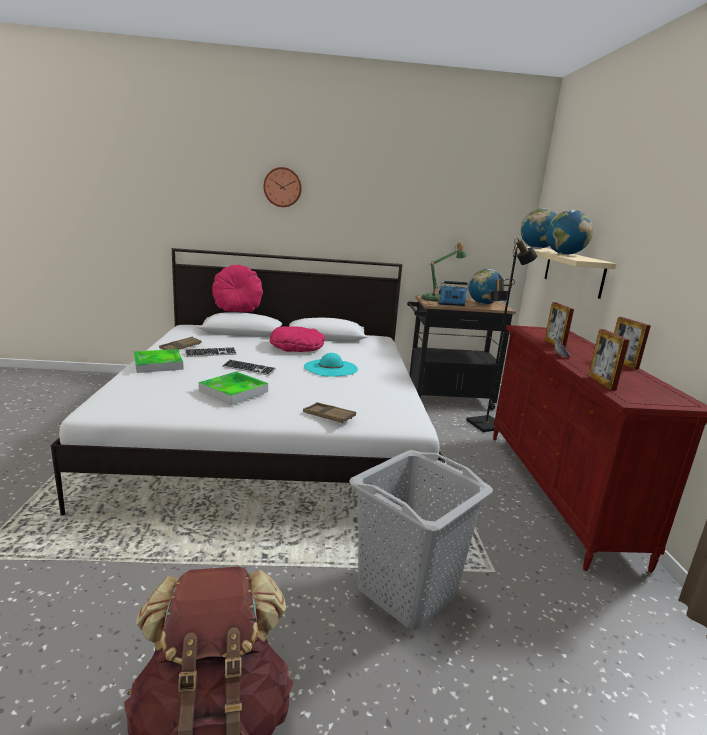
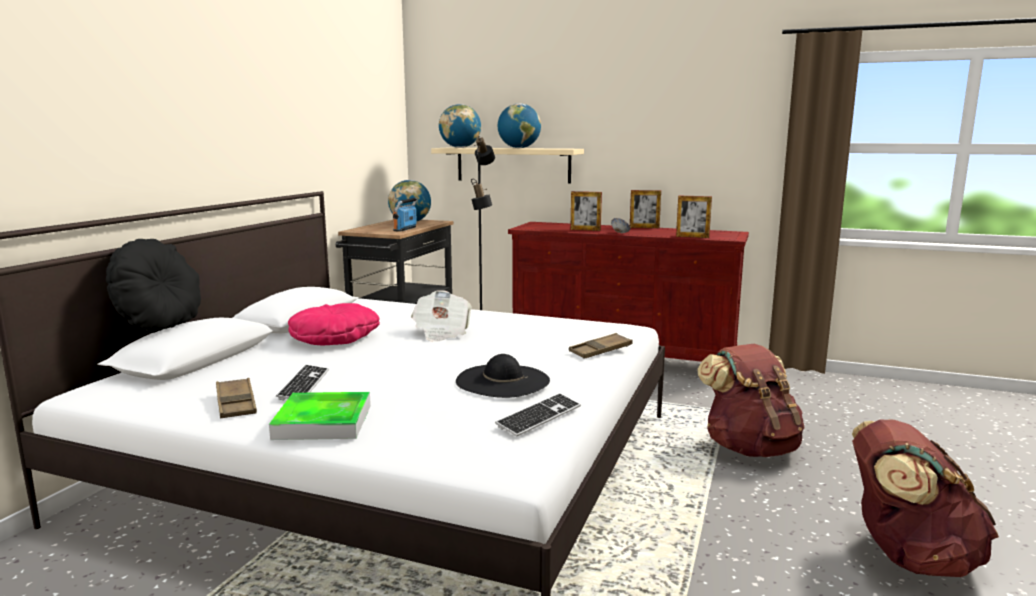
camera: 65 degrees left, 5 degrees down
(233, 391) = (502, 380): tray -> black hat
(237, 311) = (160, 327): pink pillow -> black pillow
(248, 369) = (410, 368): keyboard -> keyboard (539, 417)
(282, 187) = (167, 87): wall clock -> none
(330, 368) = (441, 332): turquoise hat -> newspaper
(408, 591) = (749, 448): grey laundry basket -> brown backpack
(437, 299) = (370, 229): table lamp -> none

